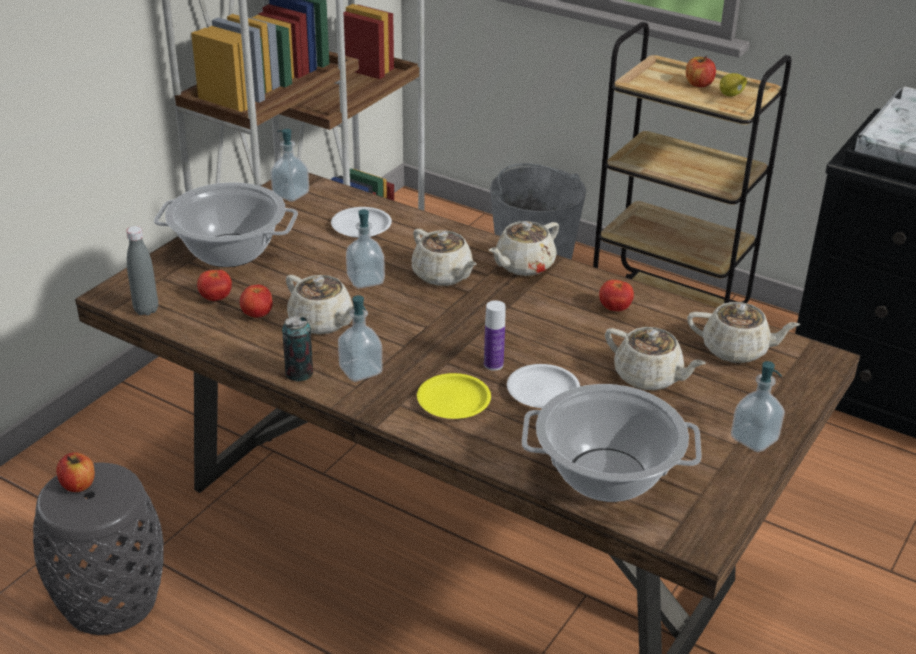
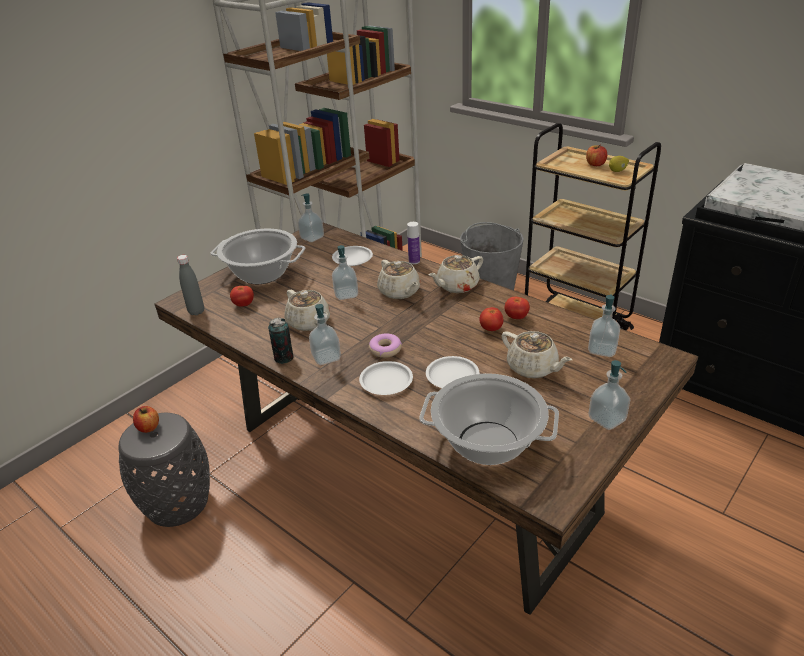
camera: 10 degrees right, 0 degrees up
(257, 315) = (267, 316): tomato -> tomato (491, 329)
(442, 358) = (385, 349): none -> donut
(453, 400) = (386, 381): yellow plate -> white plate
(493, 364) = (420, 355): bottle -> bottle (414, 261)
(736, 350) = (602, 350): beige teapot -> soap dispenser

